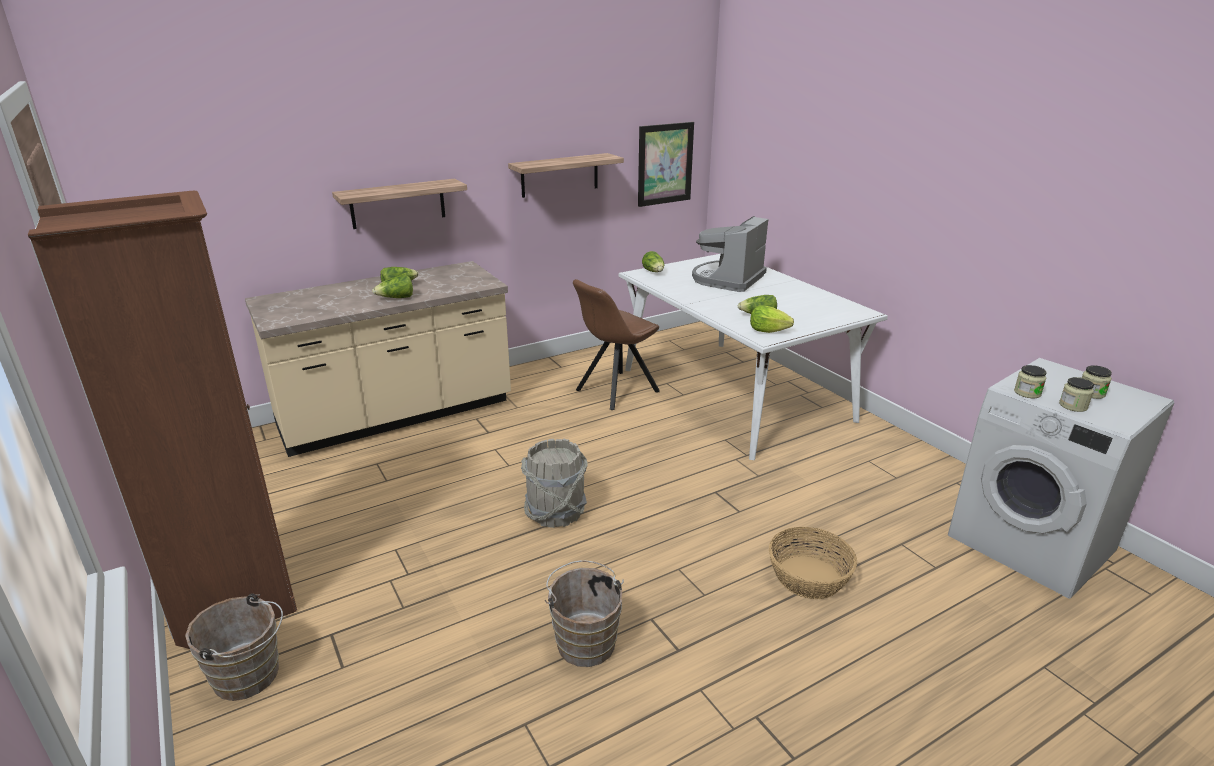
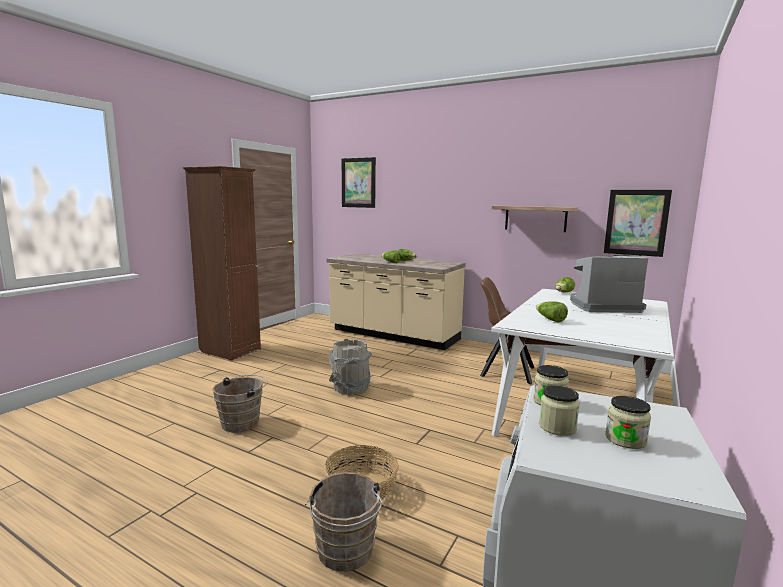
camera: 60 degrees right, 15 degrees down
(214, 149) = (358, 182): none -> picture
(251, 677) = (189, 365): brown bucket -> brown bucket (345, 553)
(398, 204) = (430, 220): shelf -> none
(768, 331) = (526, 324): lettuce -> none

